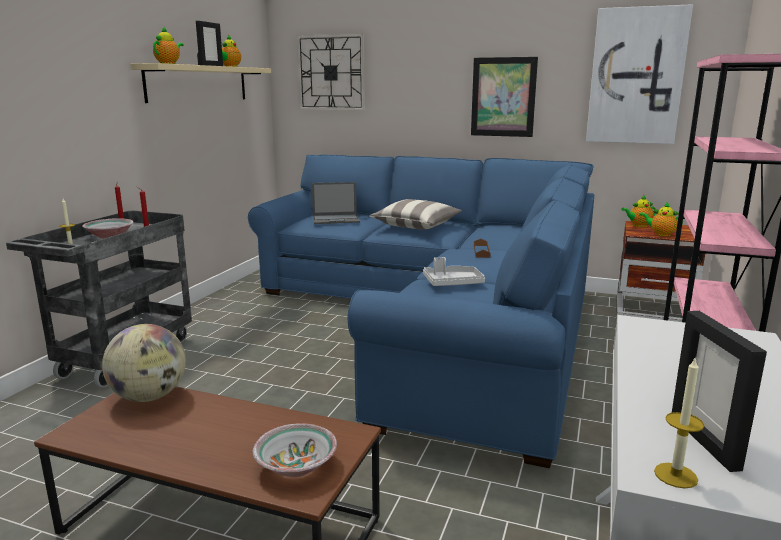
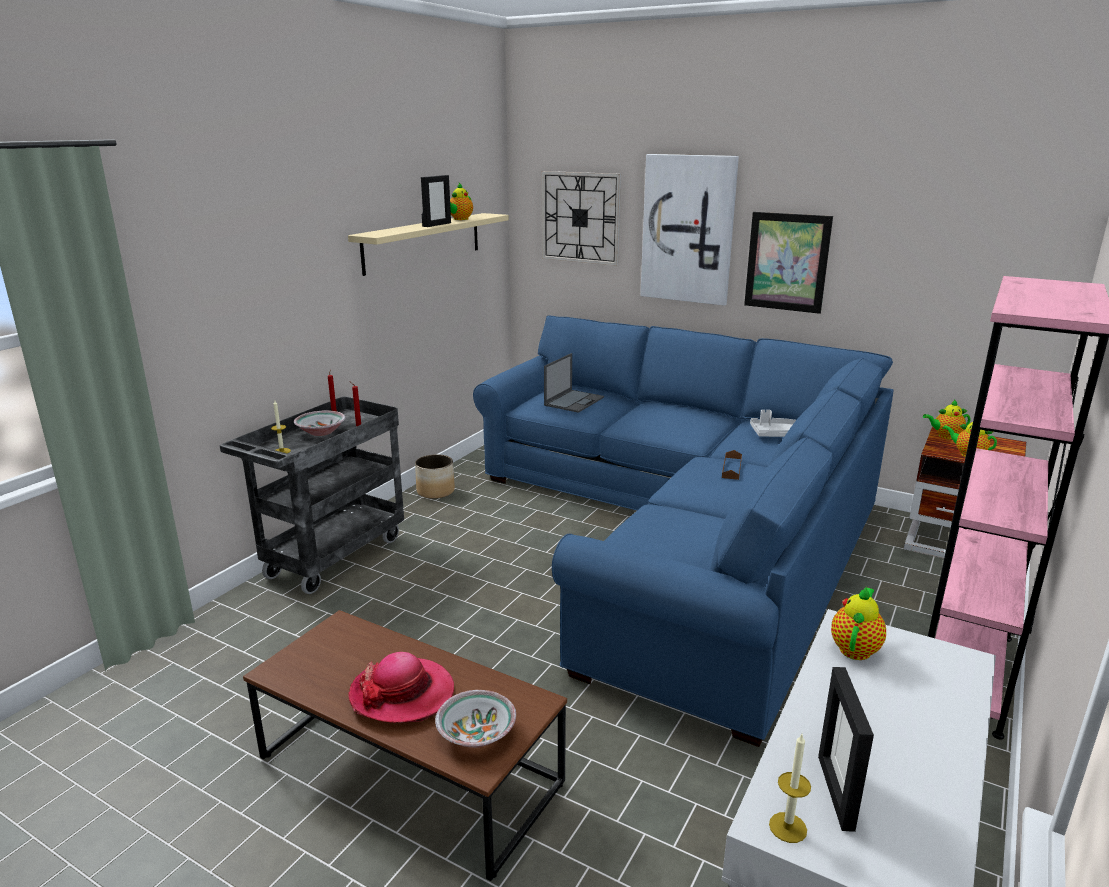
camera: 10 degrees right, 5 degrees up
(149, 397) = (349, 634): globe -> none
(169, 64) = (389, 231): teapot -> teapot (855, 648)
(212, 440) = (402, 694): none -> hat
(218, 304) = (436, 491): none -> planter
(336, 219) = (574, 401): laptop -> laptop turned 60 degrees counterclockwise
(416, 226) = (666, 418): pillow -> none
(452, 283) = (682, 519): grey tray -> grey tray (776, 434)
(636, 76) = (958, 249): picture -> picture (688, 229)

